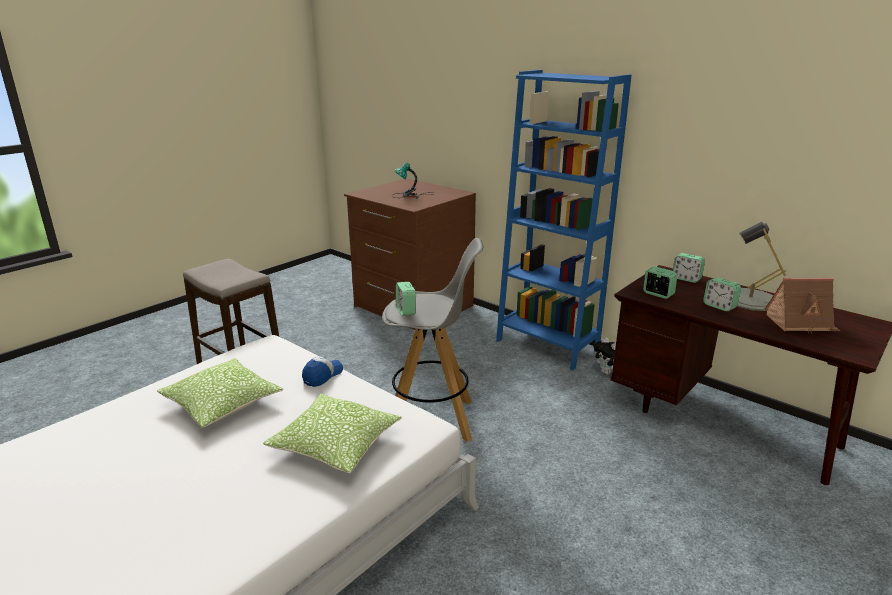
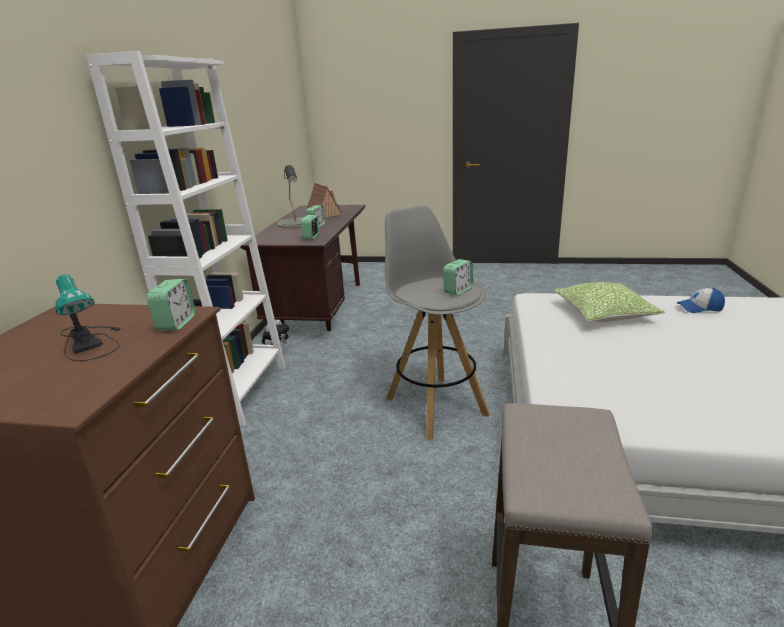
camera: 120 degrees left, 0 degrees up
(222, 404) = (673, 377): pillow -> none
(322, 376) = (553, 354): cap -> cap (699, 308)
(547, 345) = (238, 392): blue bookcase -> white bookcase
(686, 279) = (269, 236): alarm clock -> alarm clock (176, 323)

